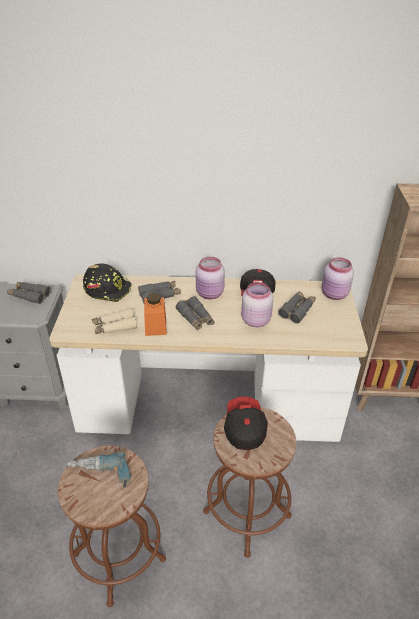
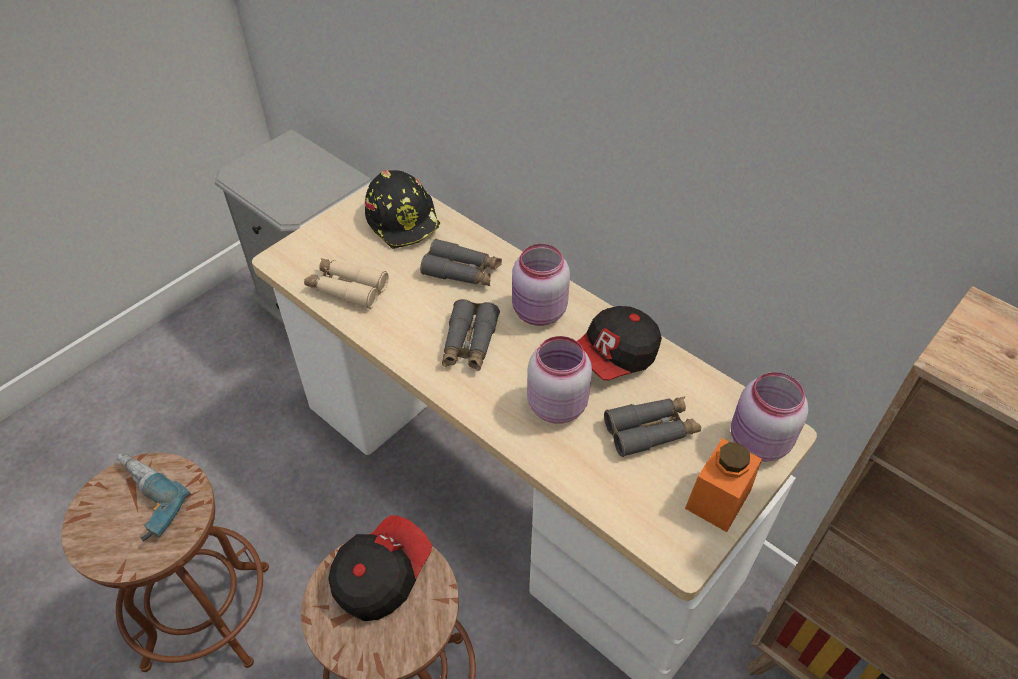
camera: 40 degrees right, 10 degrees up
(29, 295) = (317, 175): grey binoculars -> none
(155, 326) = (399, 321): orange jar -> orange jar (718, 499)

